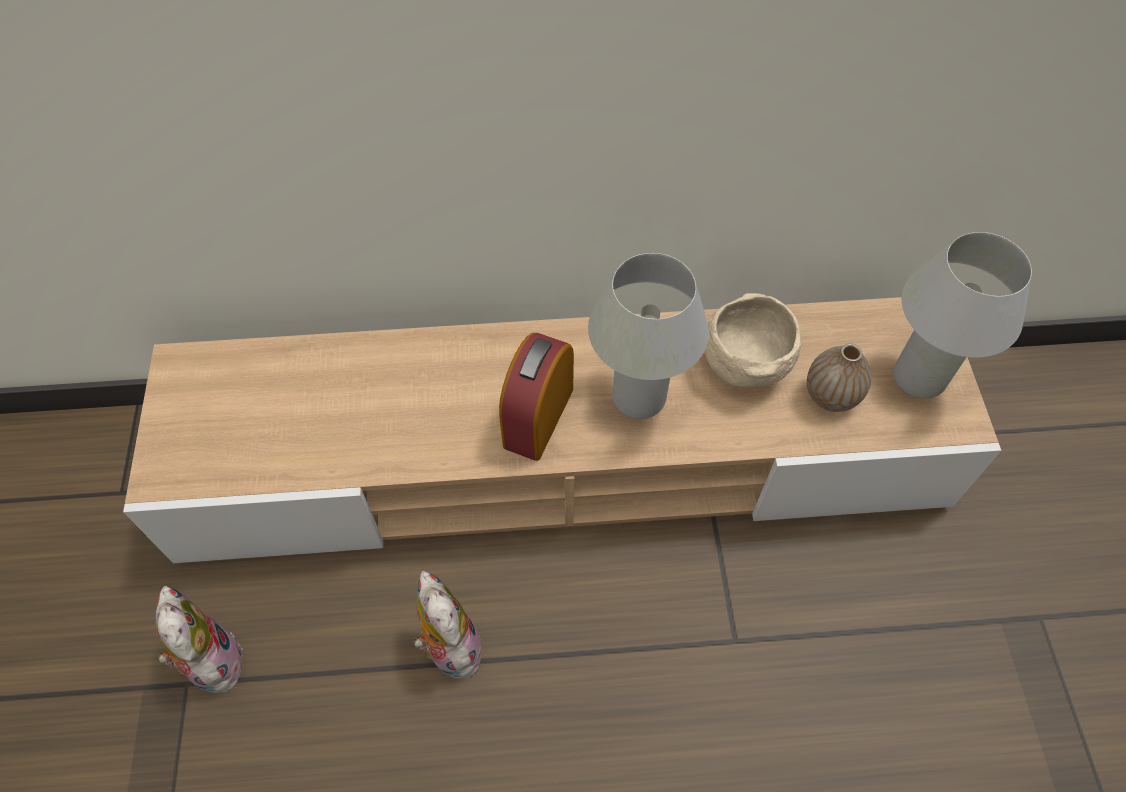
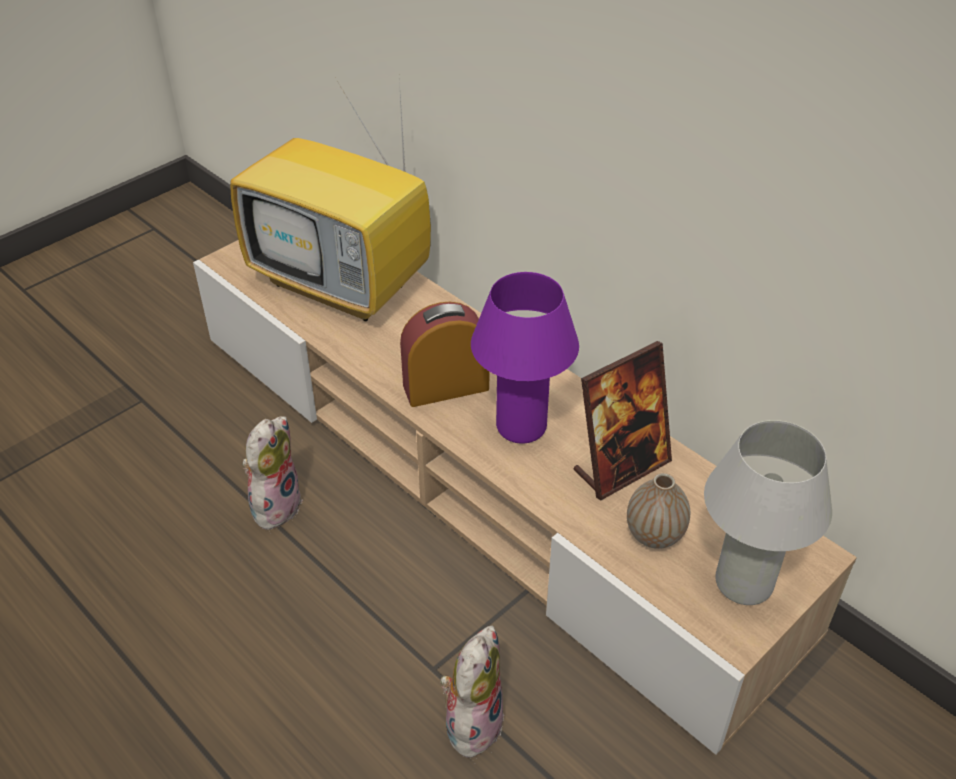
camera: 50 degrees right, 15 degrees down
(211, 660) = (165, 400): plush toy -> plush toy (472, 721)
(315, 401) = (344, 285): none -> television
(639, 397) = (521, 427): white table lamp -> purple table lamp
(744, 363) = (621, 467): beige bowl -> picture frame

